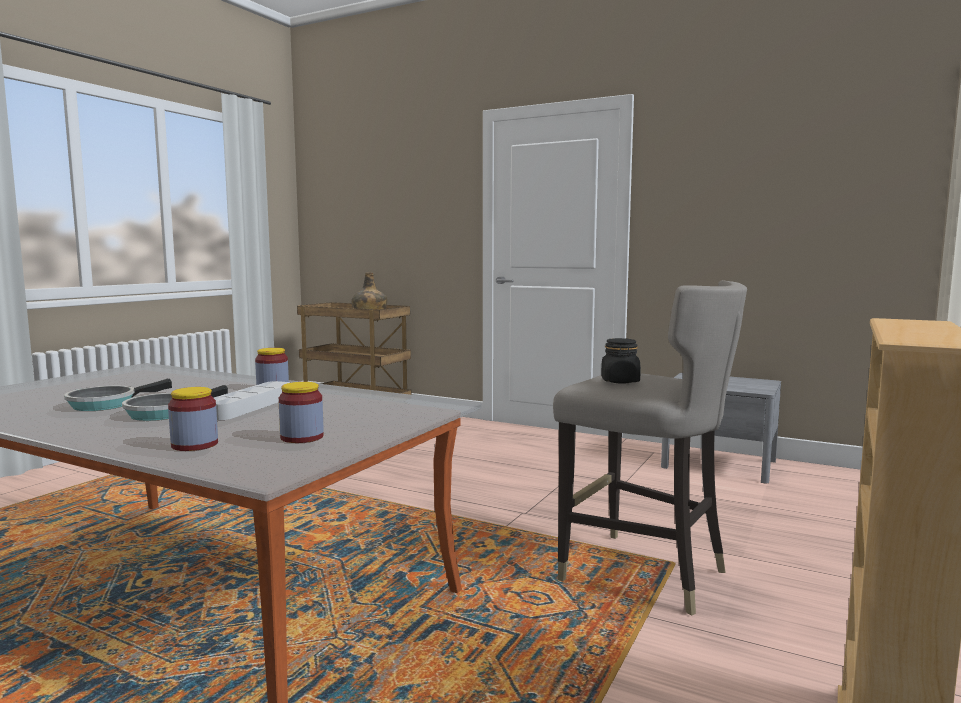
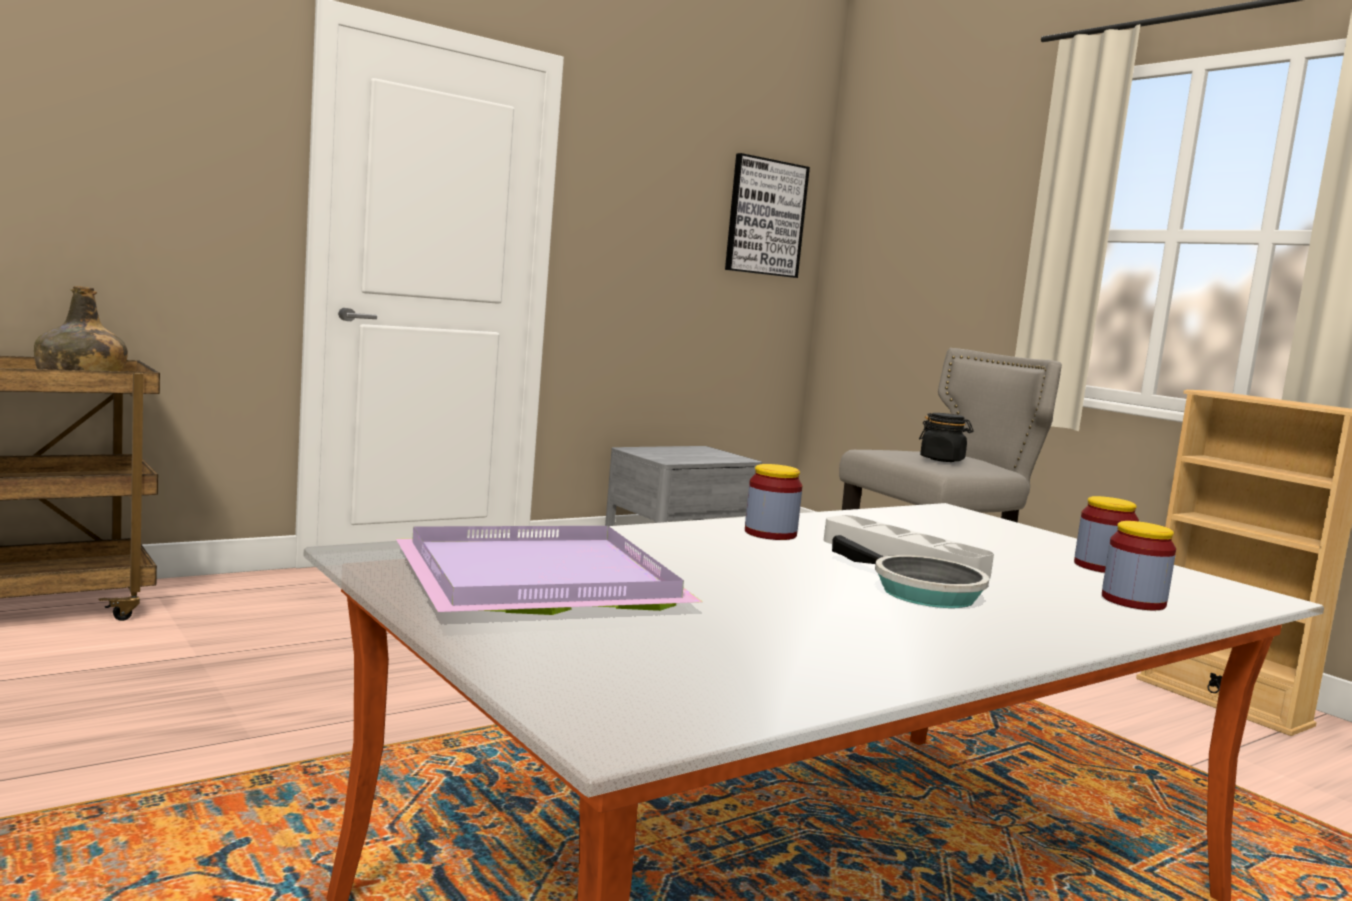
camera: 65 degrees left, 0 degrees up
(107, 404) = (812, 608): frying pan -> none
(119, 380) = (545, 581): none -> purple tray
(853, 172) = (765, 217): none -> picture

